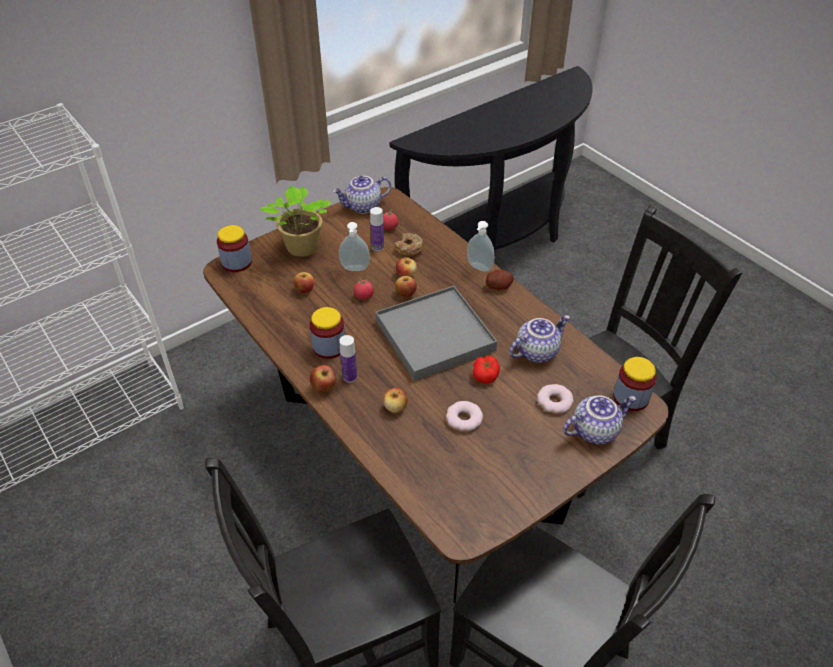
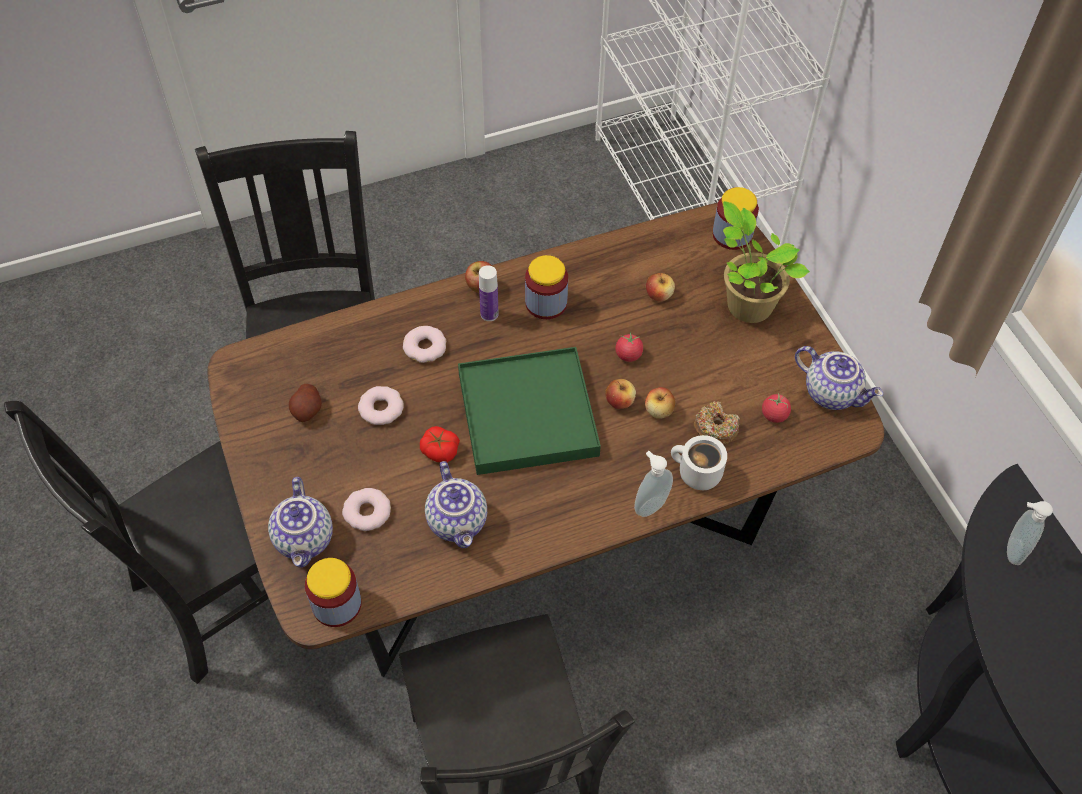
camera: 105 degrees right, 10 degrees up
(355, 269) = (686, 355): soap dispenser -> soap dispenser (1012, 549)
(363, 207) = (832, 393): teapot -> teapot turned 135 degrees clockwise
(377, 247) = (729, 391): bottle -> none
(395, 407) = (425, 347): apple -> donut
(434, 336) = (527, 414): grey tray -> green tray
(448, 252) = (695, 474): none -> white mug
(498, 286) = (602, 518): potato -> potato (307, 410)

